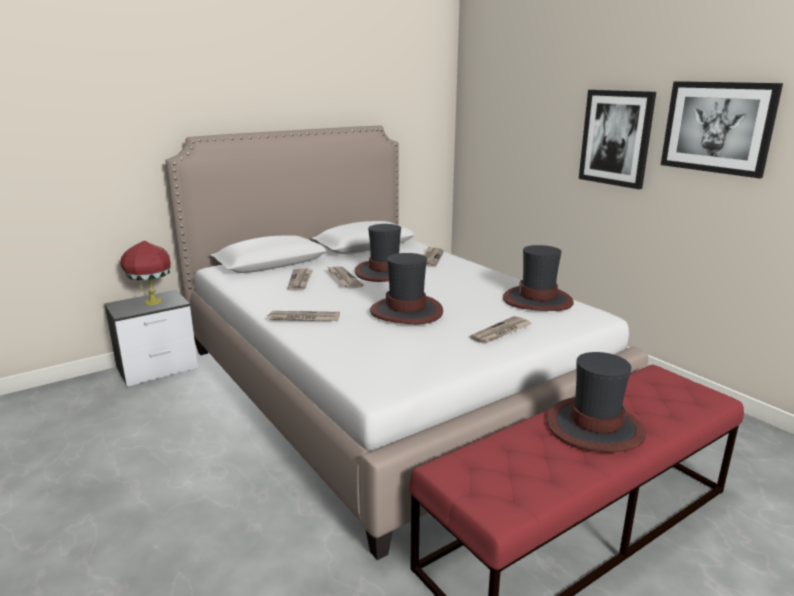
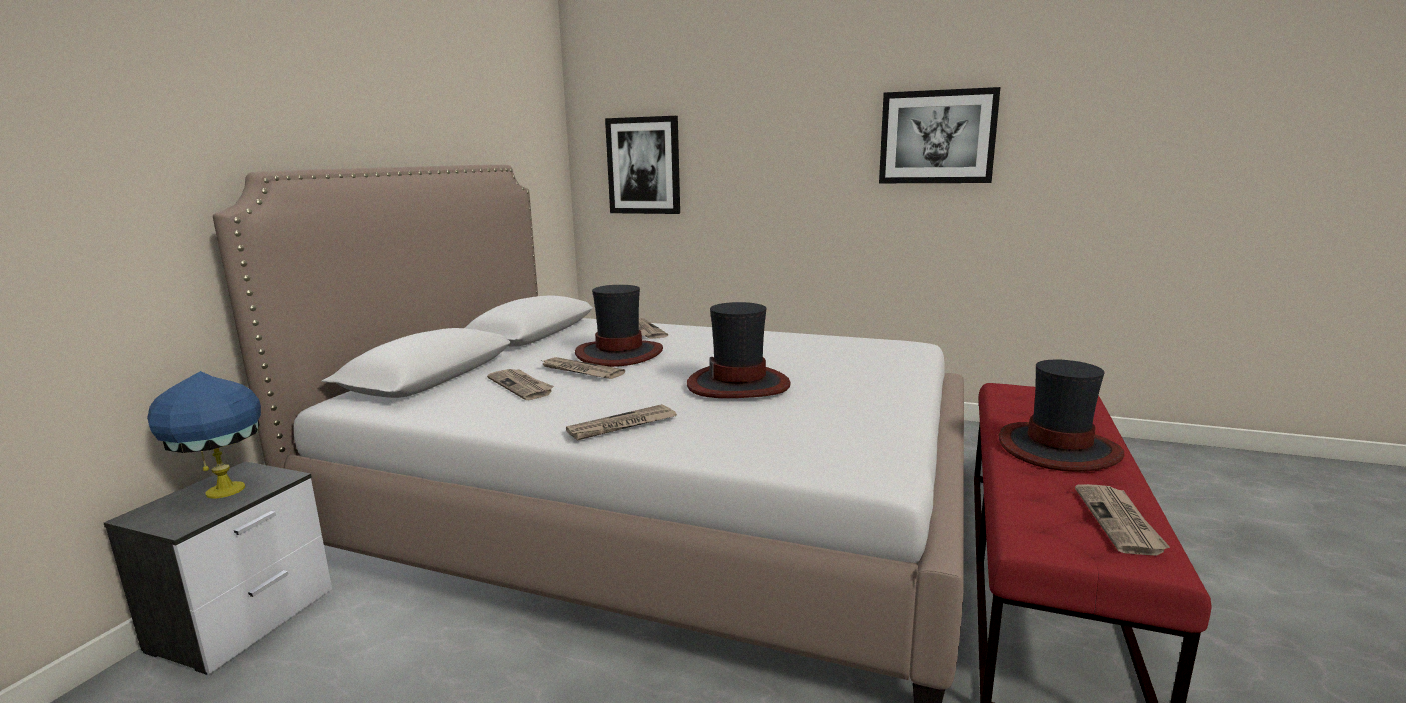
camera: 35 degrees left, 5 degrees down
(152, 302) = (223, 491): red table lamp -> blue table lamp
(501, 332) = (872, 379): newspaper -> newspaper (1120, 521)
(538, 300) = (838, 344): hat -> none
(616, 138) = (816, 161): picture -> picture (643, 166)

